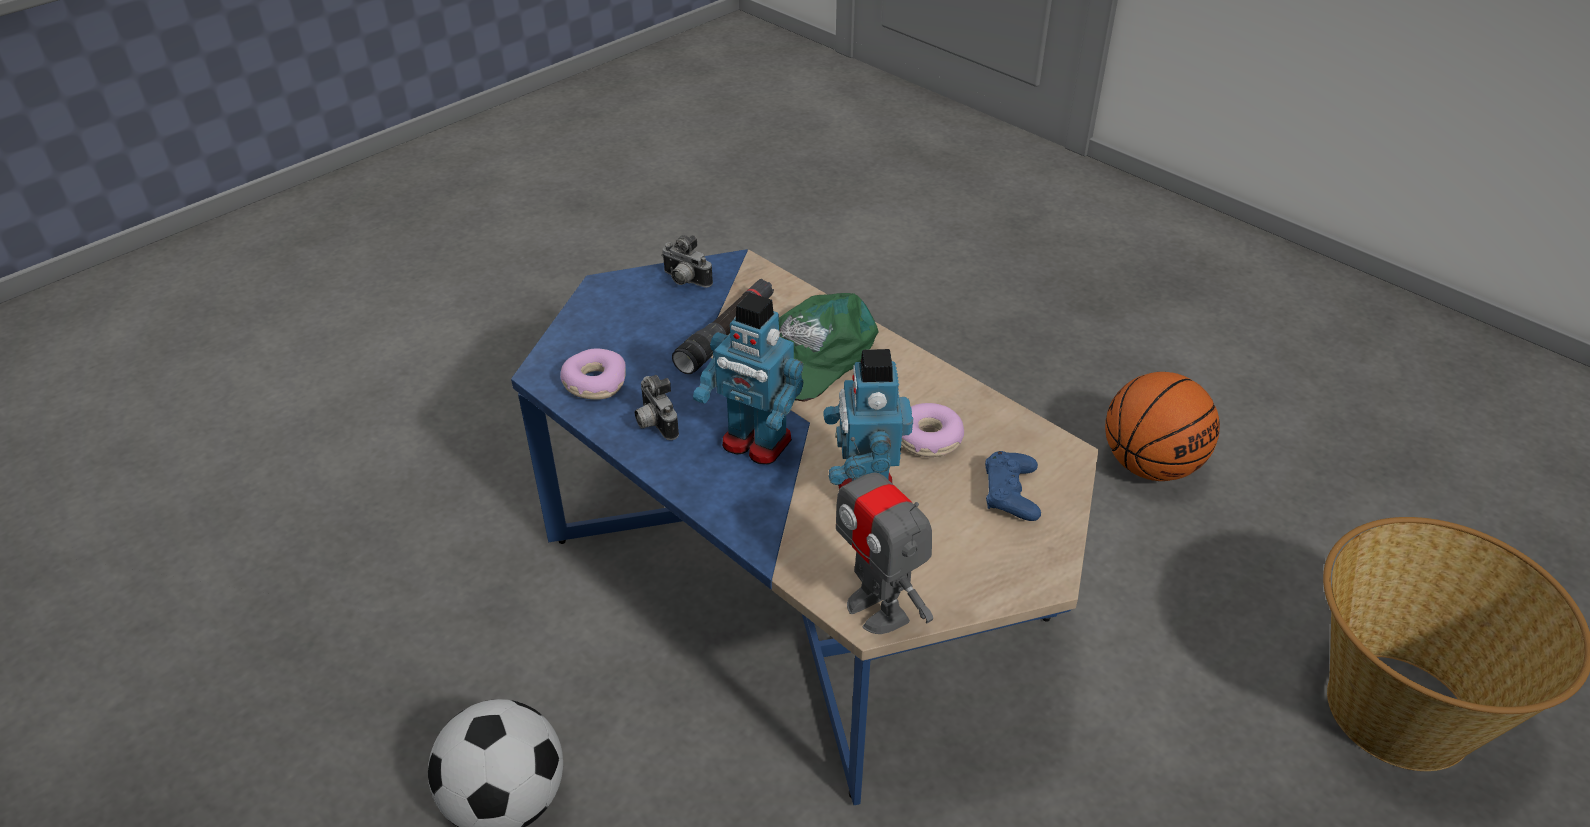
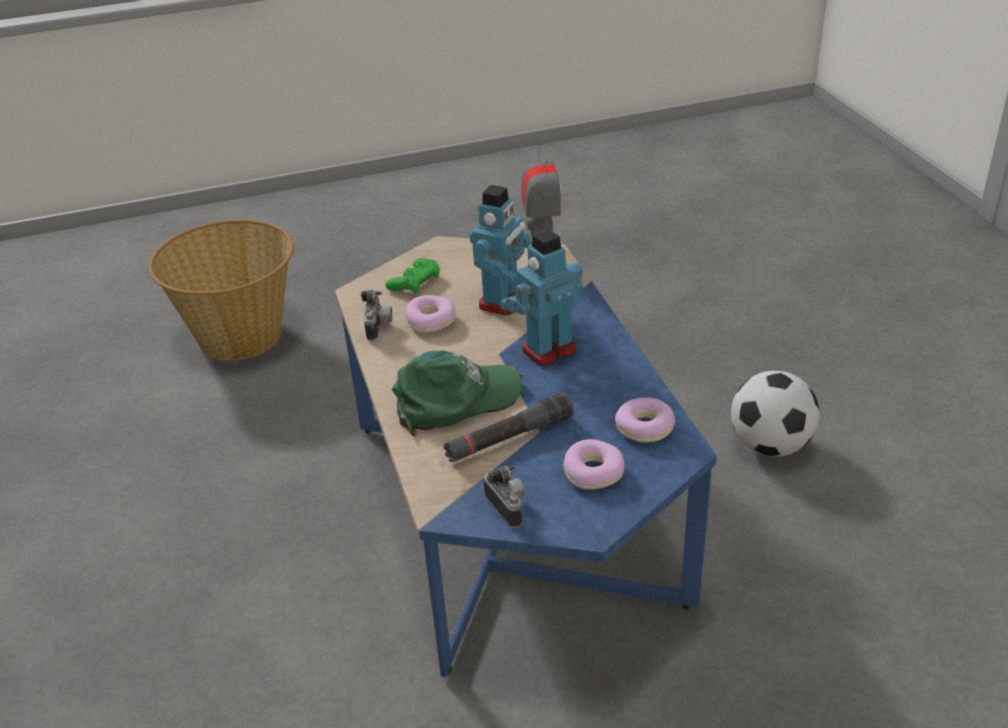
camera: 150 degrees left, 5 degrees down
(625, 328) = (593, 472): none -> donut
(654, 424) = (612, 382): camera -> camera (379, 327)
(755, 443) = (547, 349): toy robot -> toy robot turned 90 degrees counterclockwise
(1011, 493) = (415, 282): blue game controller -> green game controller
(1151, 465) = (174, 499): basketball -> none

